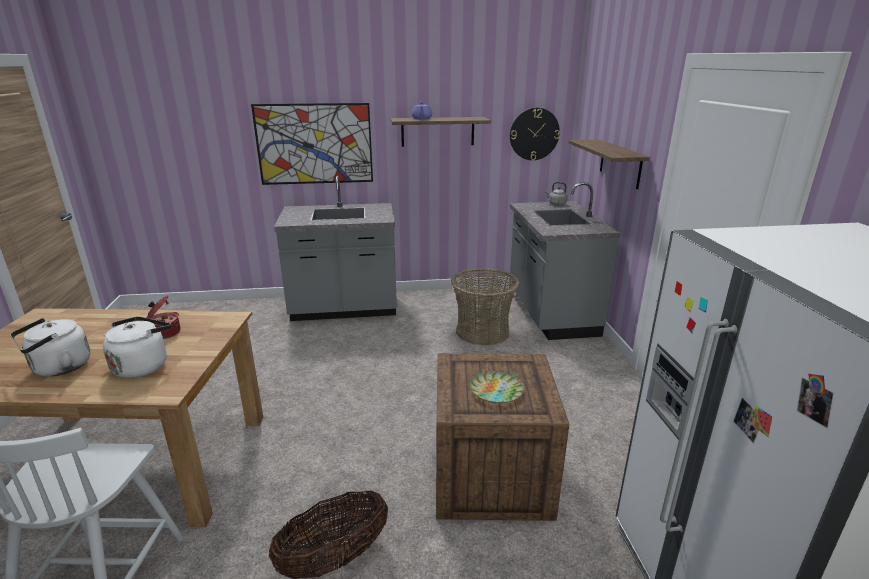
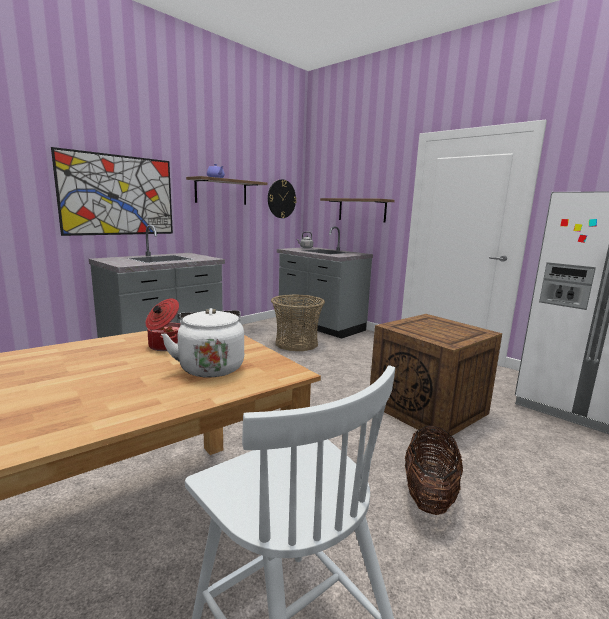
camera: 40 degrees left, 10 degrees down
(59, 368) = (102, 396): white kettle -> none
(497, 390) = (444, 331): plate -> none

